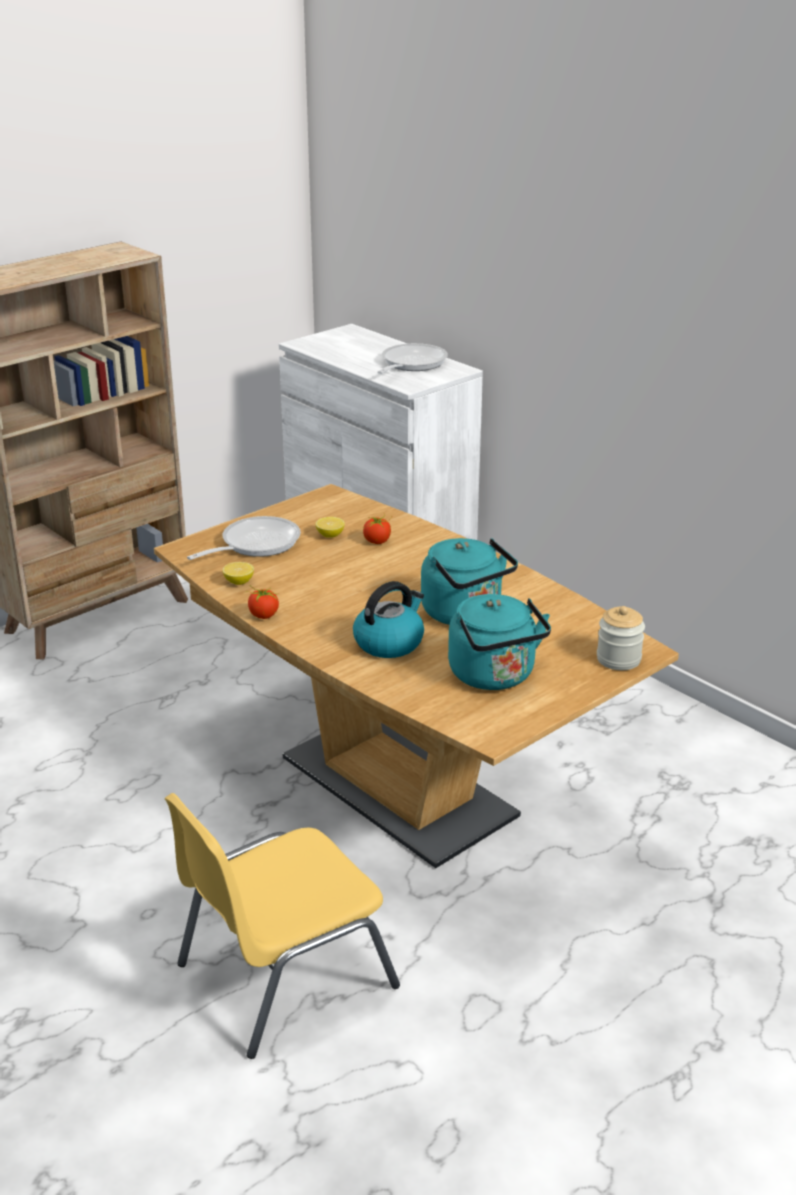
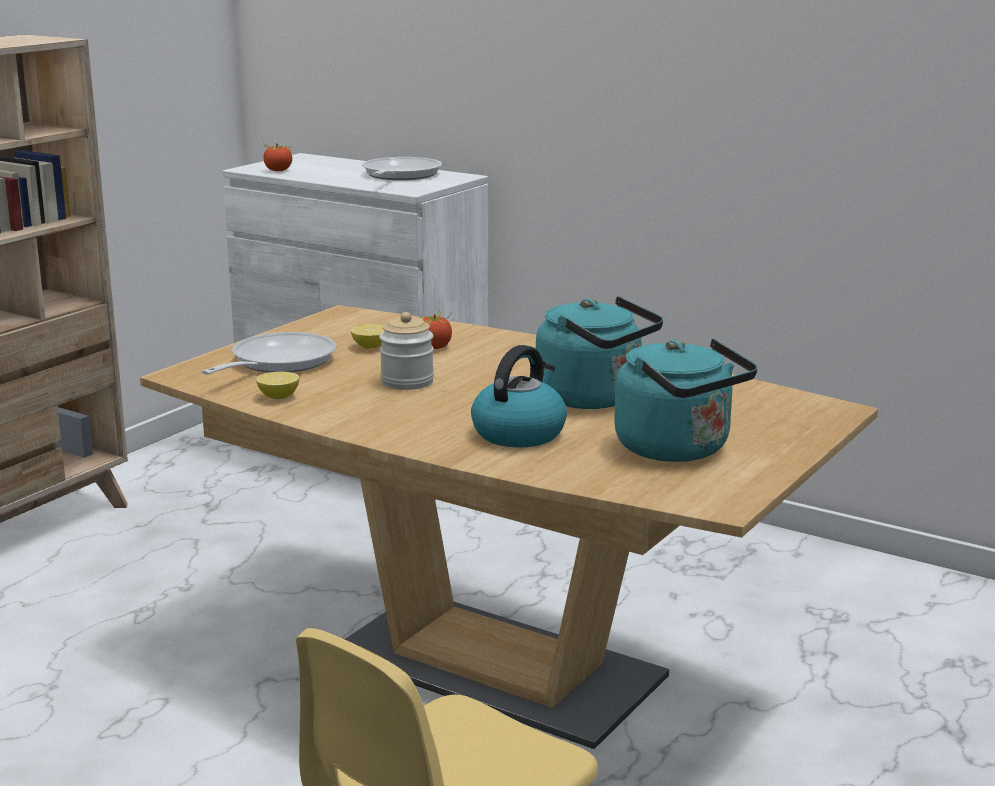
camera: 15 degrees left, 10 degrees down
(263, 615) = (333, 424): tomato -> tomato (278, 170)
(618, 659) = (814, 420): jar -> jar (407, 382)

